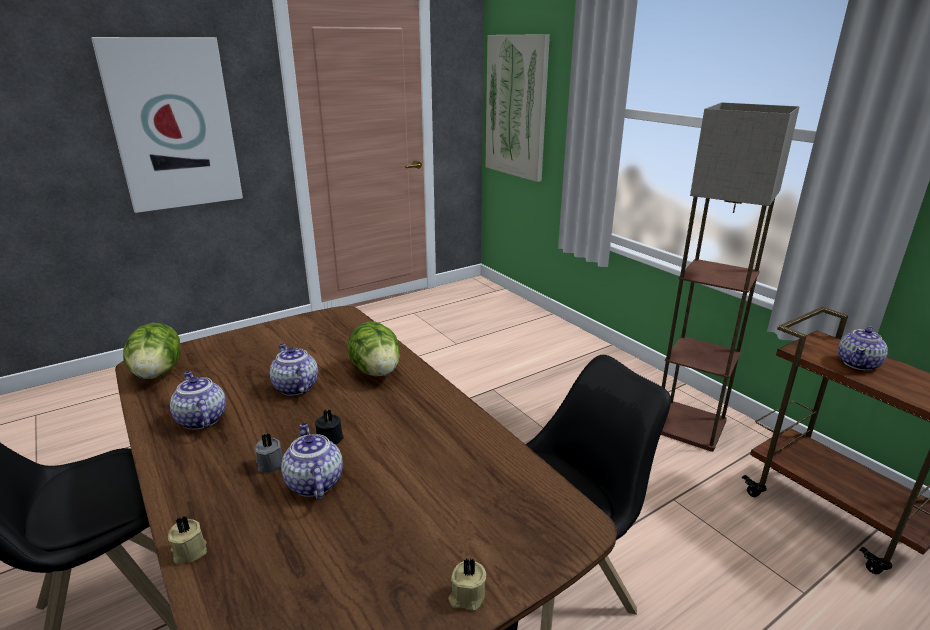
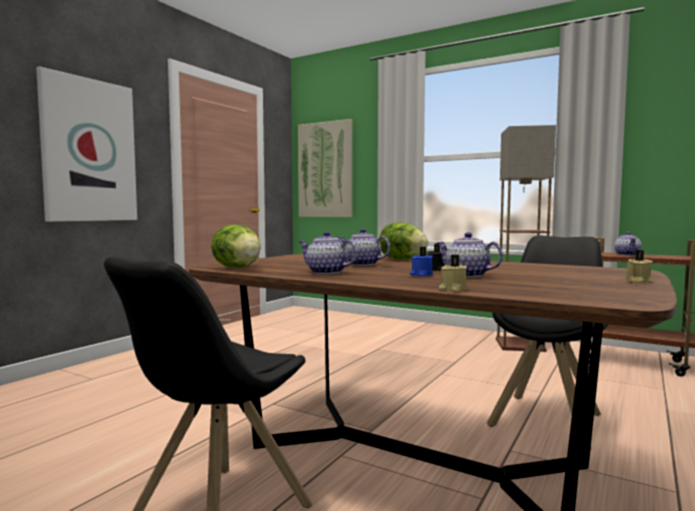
camera: 25 degrees left, 20 degrees down
(270, 464) = (421, 275): grey candle -> blue candle

